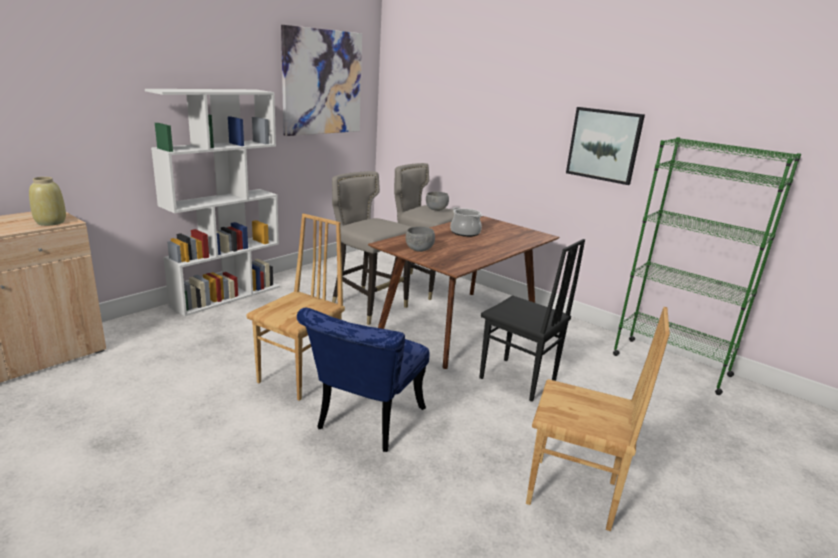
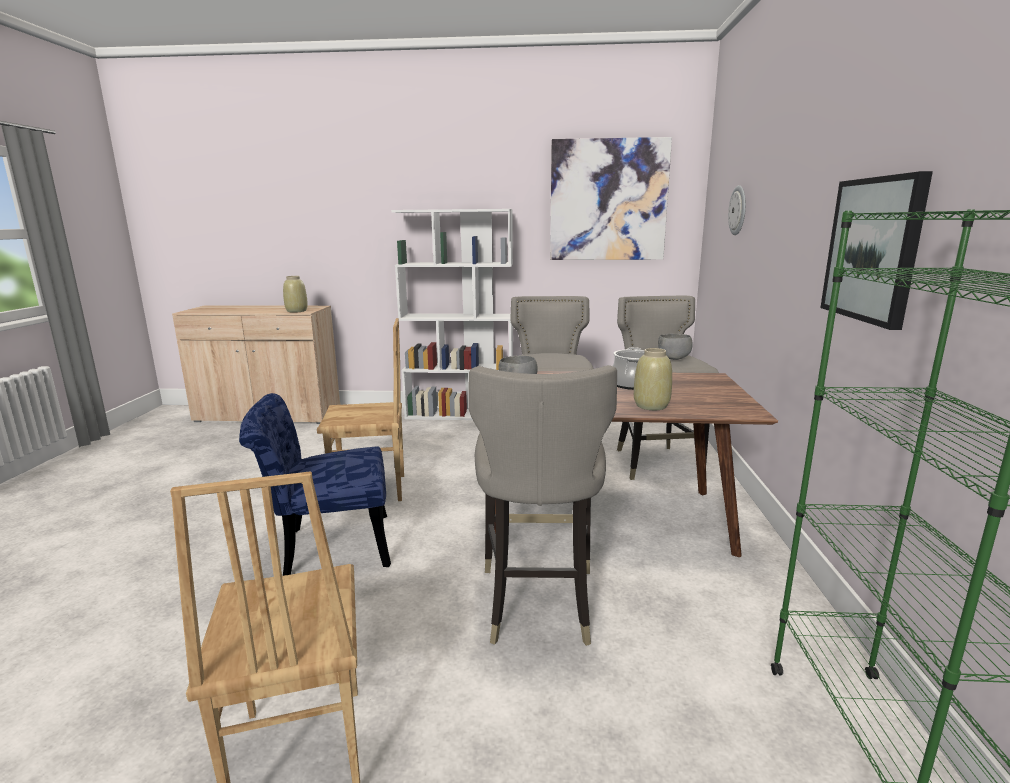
camera: 55 degrees right, 5 degrees down
(443, 101) = (738, 210): none -> wall clock
(507, 243) = (651, 406): none -> beige vase
(517, 380) = (537, 604): black chair -> grey stool

